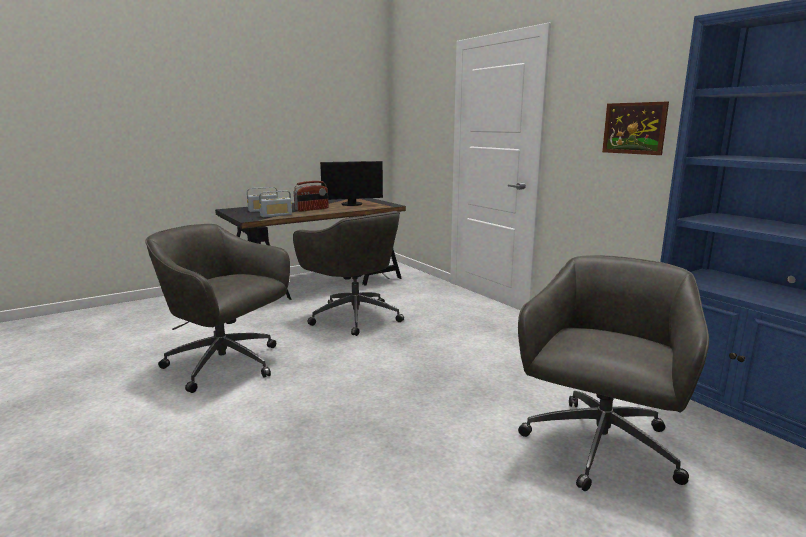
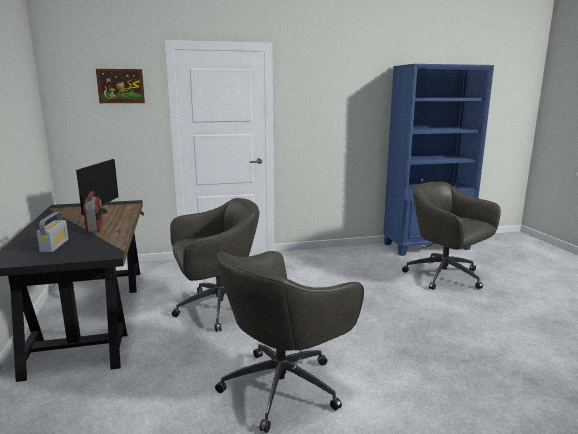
camera: 70 degrees left, 0 degrees up
(276, 215) = (105, 242): radio -> none
(634, 128) = (342, 116): picture -> picture (120, 86)

